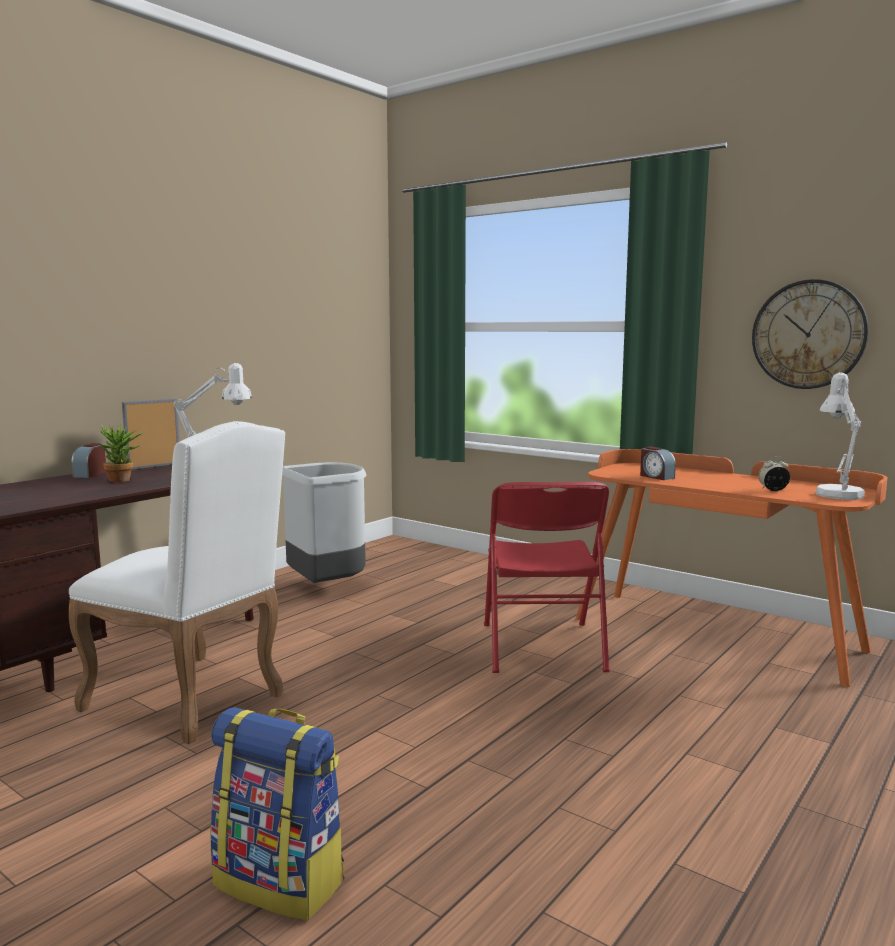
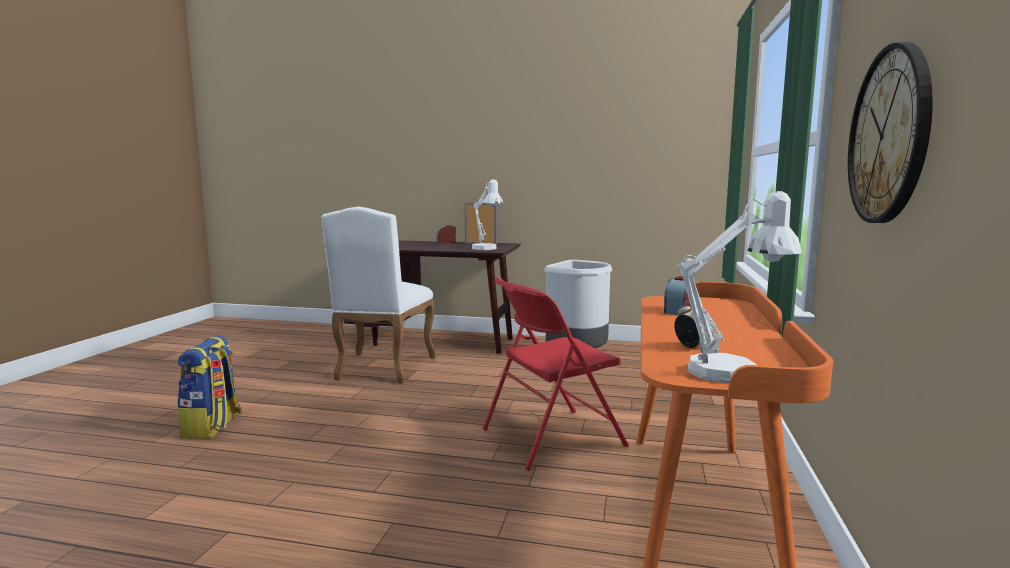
camera: 65 degrees right, 0 degrees up
(123, 480) = (436, 246): potted plant -> none

